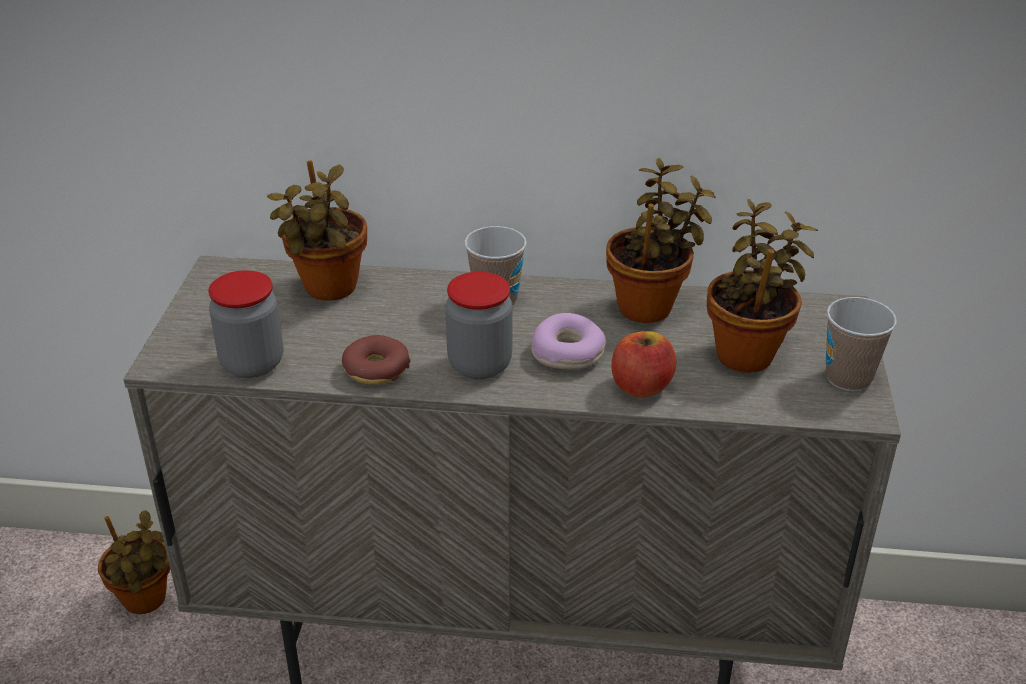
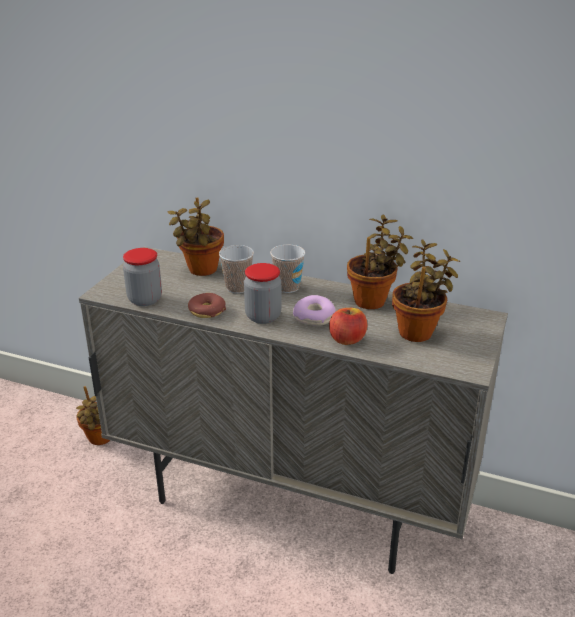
camera: 15 degrees right, 5 degrees down
(848, 378) = (472, 353): cup -> cup (237, 288)

